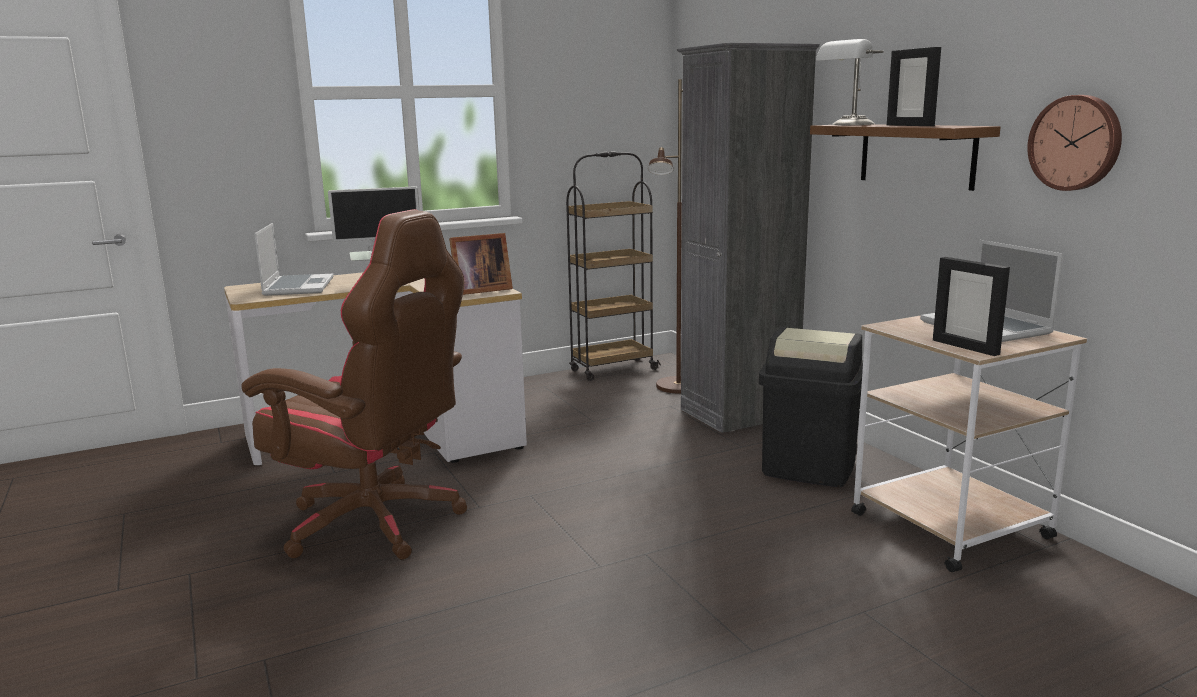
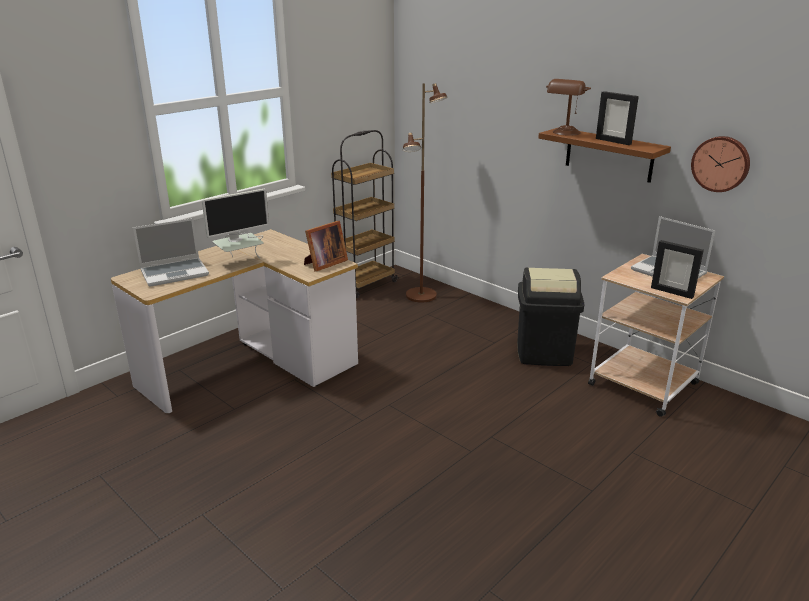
camera: 20 degrees left, 10 degrees up
(297, 287) = (175, 273): laptop -> laptop turned 90 degrees clockwise
(372, 522) = (299, 446): brown office chair -> none
(738, 413) = (475, 315): grey cabinet -> none
(848, 124) = (565, 133): white table lamp -> brown table lamp

